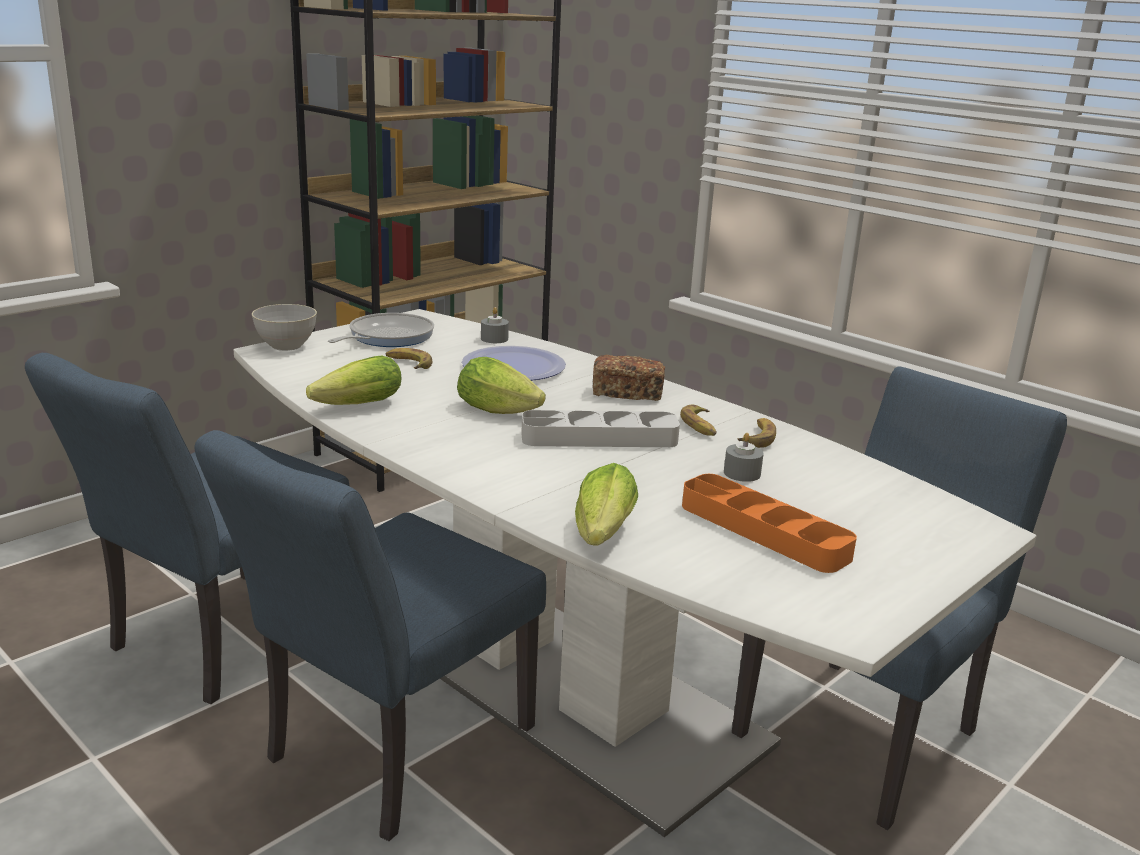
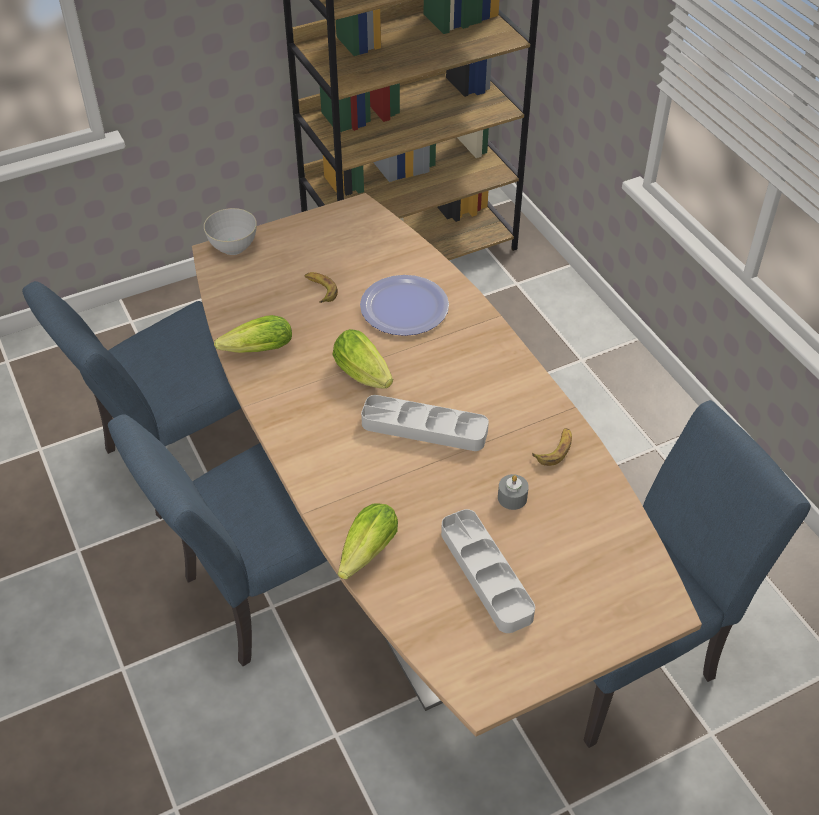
camera: 20 degrees right, 25 degrees up
(387, 337) = (319, 242): frying pan -> none
(494, 339) = (408, 256): grey candle -> none
(556, 680) = (409, 550): white dining table -> brown dining table
(627, 393) = (481, 363): bread -> none
(700, 426) = (516, 425): banana -> none
(763, 531) = (486, 574): orange tray -> grey tray

